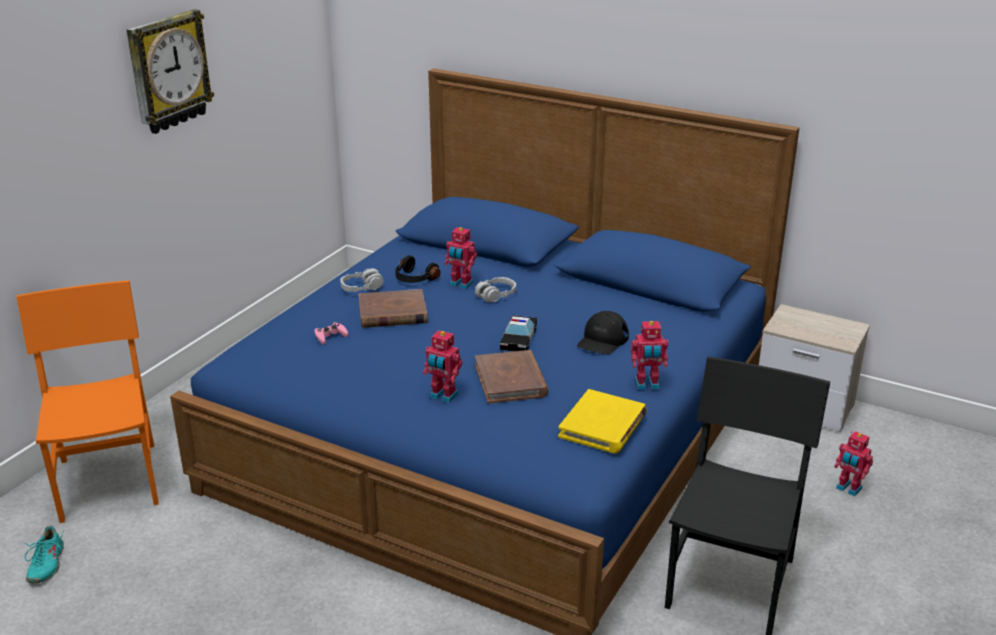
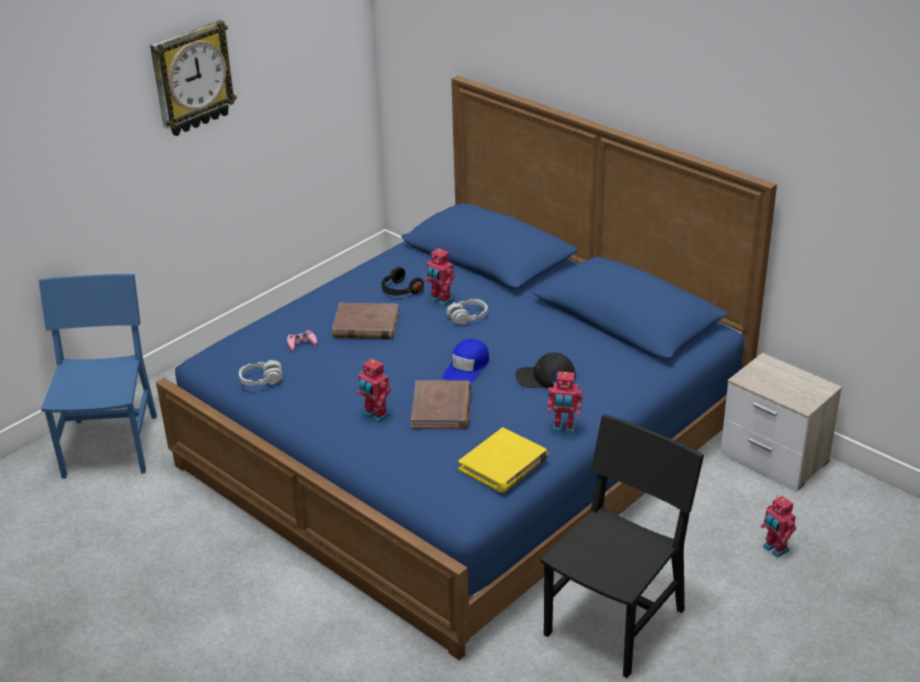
camera: 15 degrees right, 5 degrees up
(46, 565) = (42, 514): turquoise shoe -> none
(109, 481) = (111, 445): orange chair -> blue chair
(362, 288) = (348, 295): grey headphones -> grey headphones (261, 380)
(518, 340) = (467, 367): toy car -> blue cap
(602, 340) = (545, 377): black cap -> black cap turned 45 degrees clockwise

